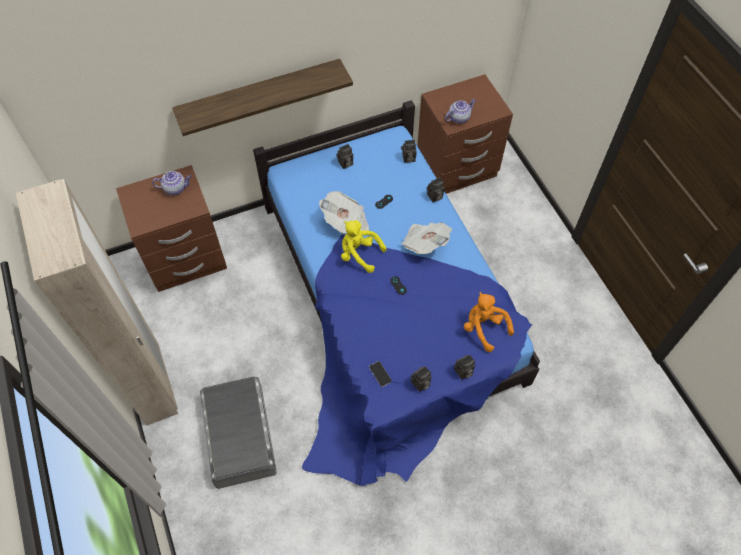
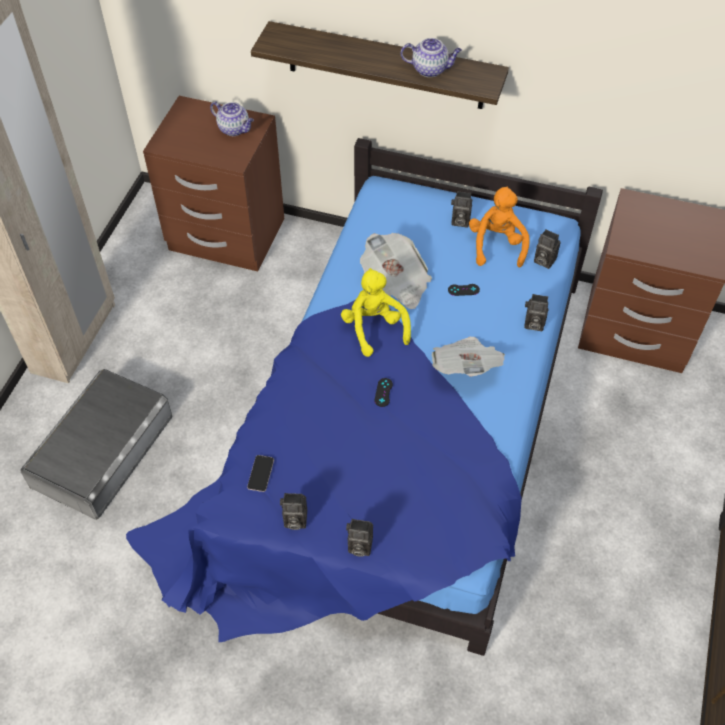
camera: 40 degrees right, 5 degrees down
(459, 118) = (643, 242): teapot -> teapot (430, 69)
(484, 328) = (439, 515): orange plush toy -> orange plush toy (496, 245)

